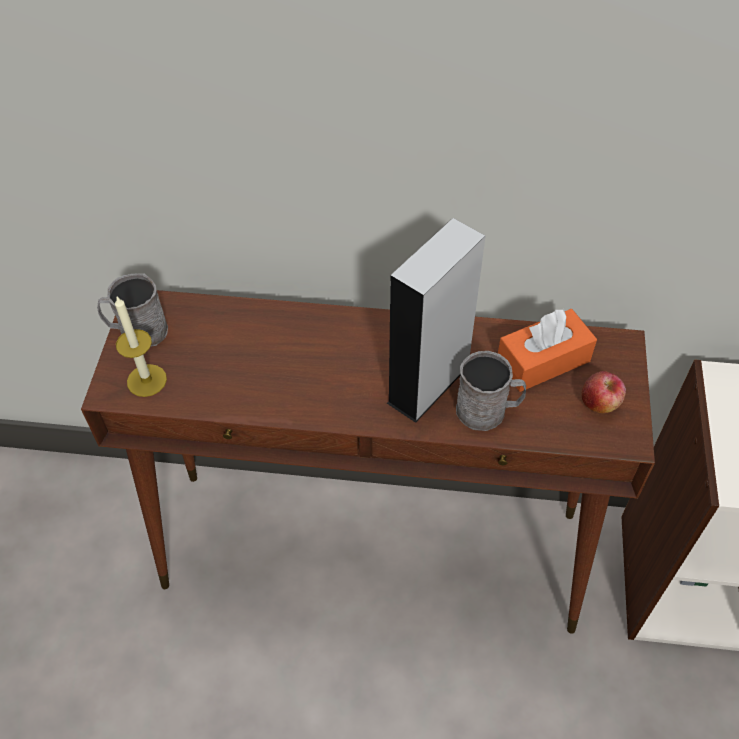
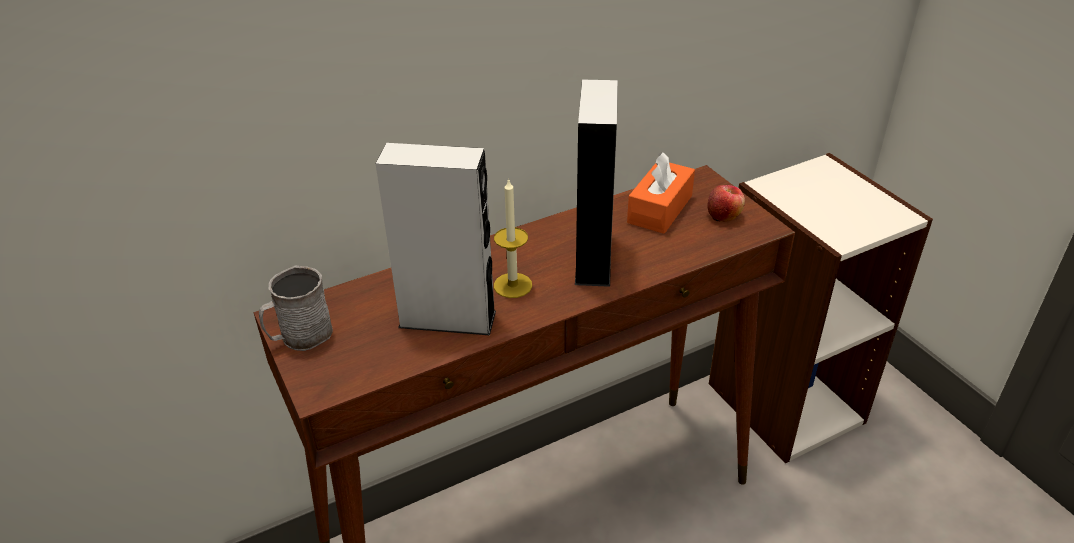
camera: 35 degrees left, 15 degrees down
(147, 380) = (346, 366): candle -> candle (513, 285)
(255, 378) = (447, 319): none -> grey speaker
(488, 410) = (654, 254): grey mug -> none

